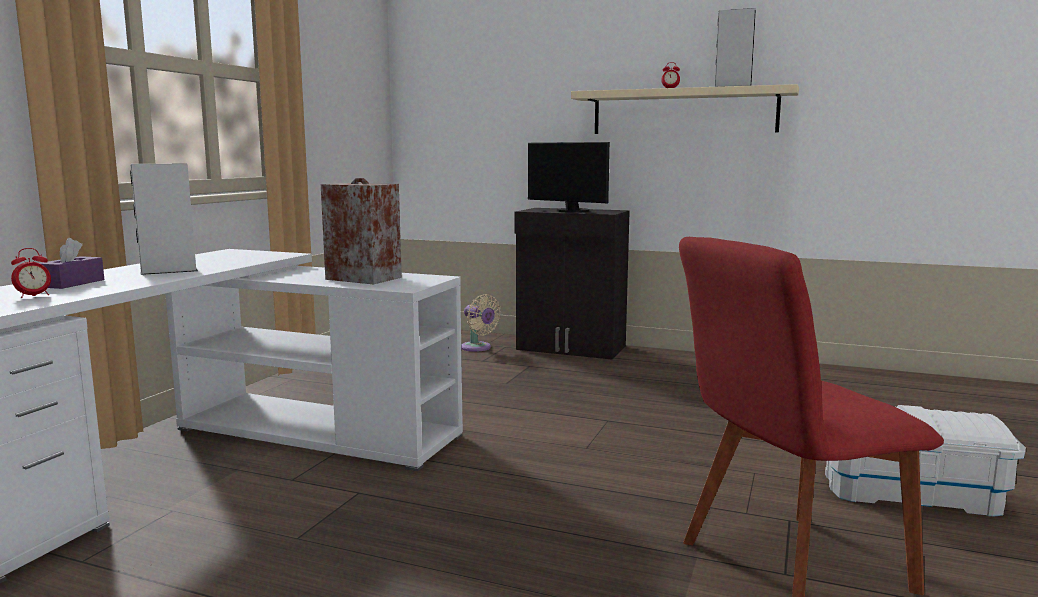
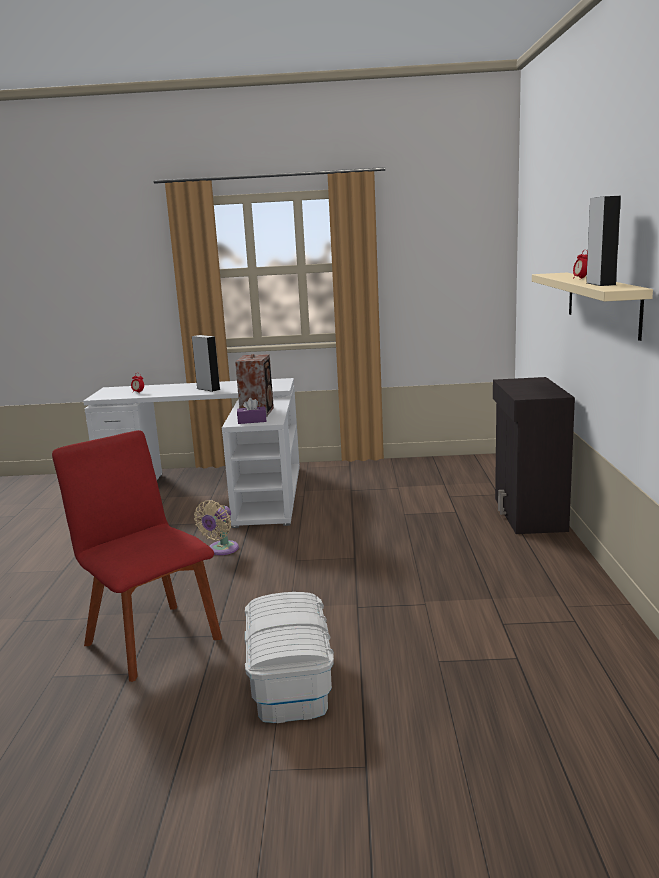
camera: 70 degrees right, 5 degrees up
(72, 283) = (168, 388): purple tissue box -> purple tissue box (252, 421)
(478, 348) = (481, 488): beige fan -> beige fan (221, 550)
(570, 211) = (521, 388): monitor -> none

